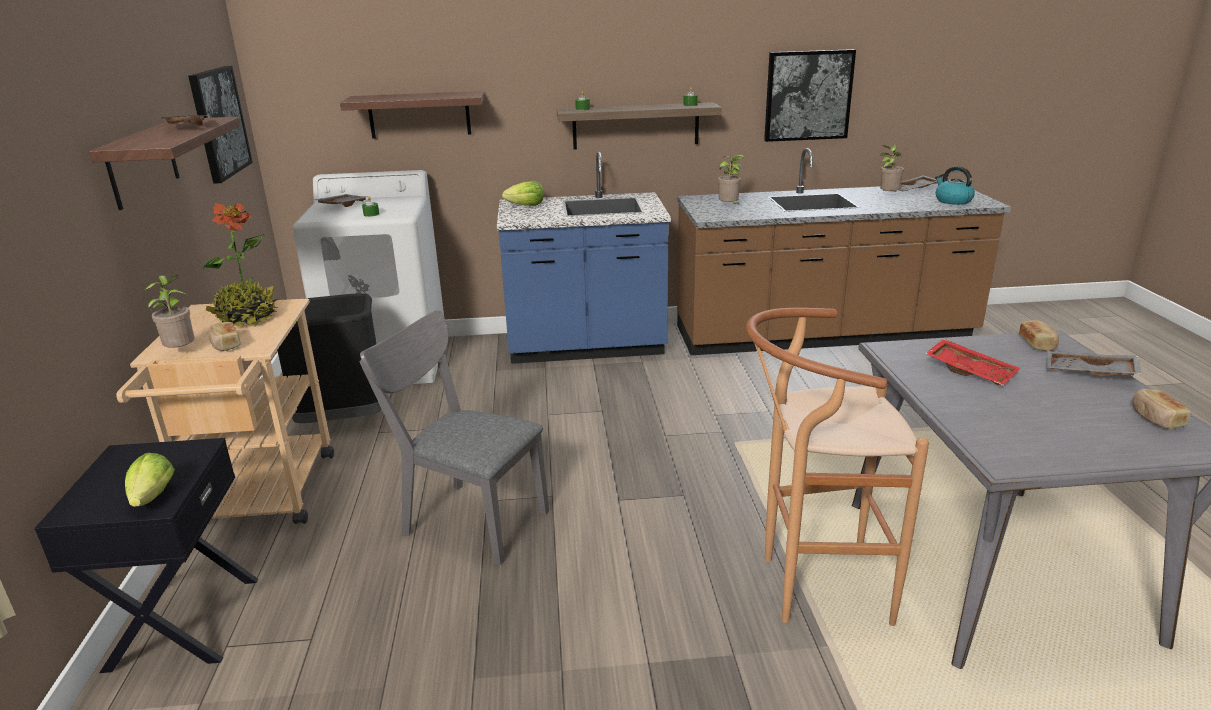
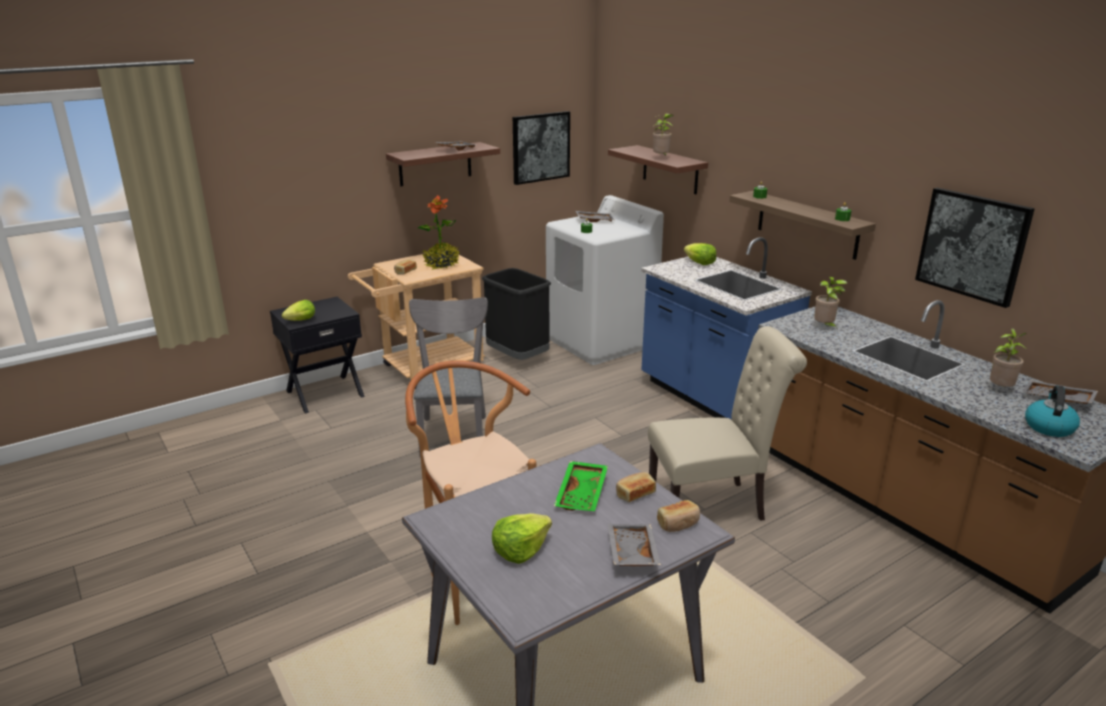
camera: 60 degrees right, 0 degrees up
(182, 352) = (391, 267): potted plant -> potted plant (661, 158)
(766, 405) = (713, 505): none -> beige chair
(970, 371) = (583, 494): red tray -> green tray
(1081, 423) = (520, 550): none -> lettuce
(1156, 418) = (559, 588): bread -> bread (634, 494)

